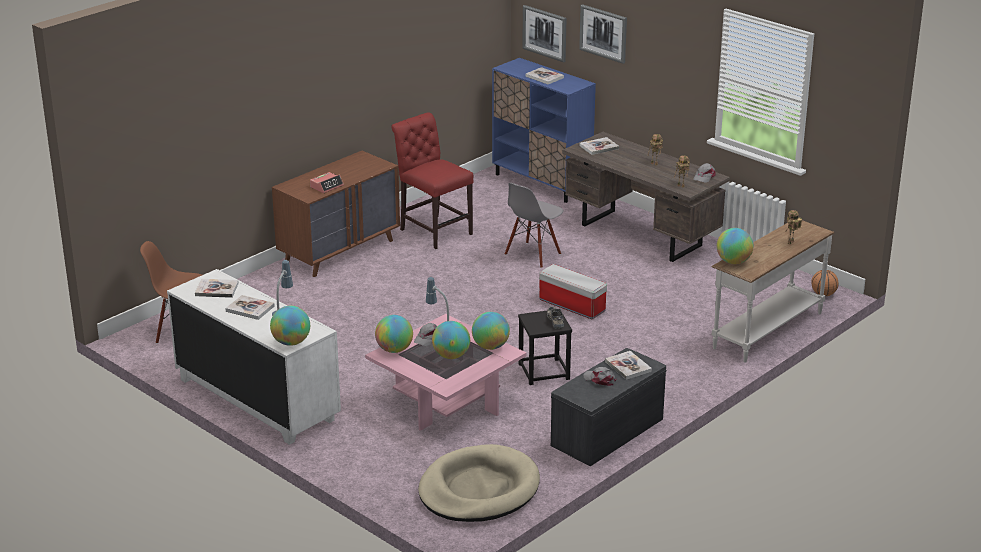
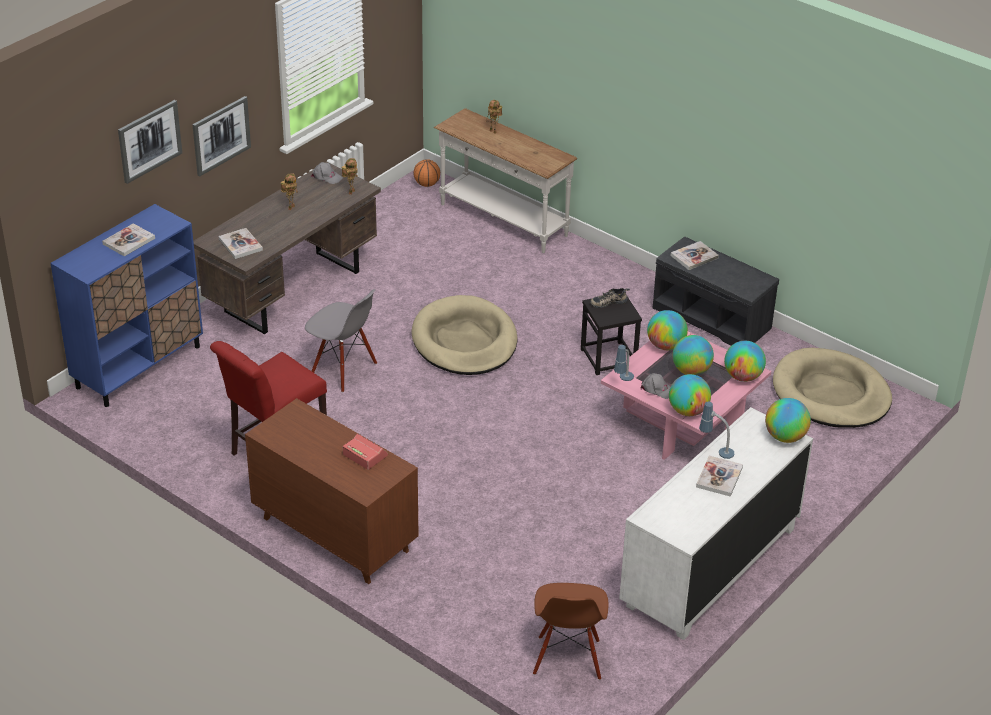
camera: 95 degrees left, 10 degrees up
(217, 289) = (679, 511): book -> none
(545, 33) = (74, 205): picture -> picture (221, 135)
(571, 305) = (464, 341): storage box -> beige dog bed
(600, 379) = (722, 273): grey cap -> none
(733, 262) = (539, 164): globe -> globe (742, 377)

